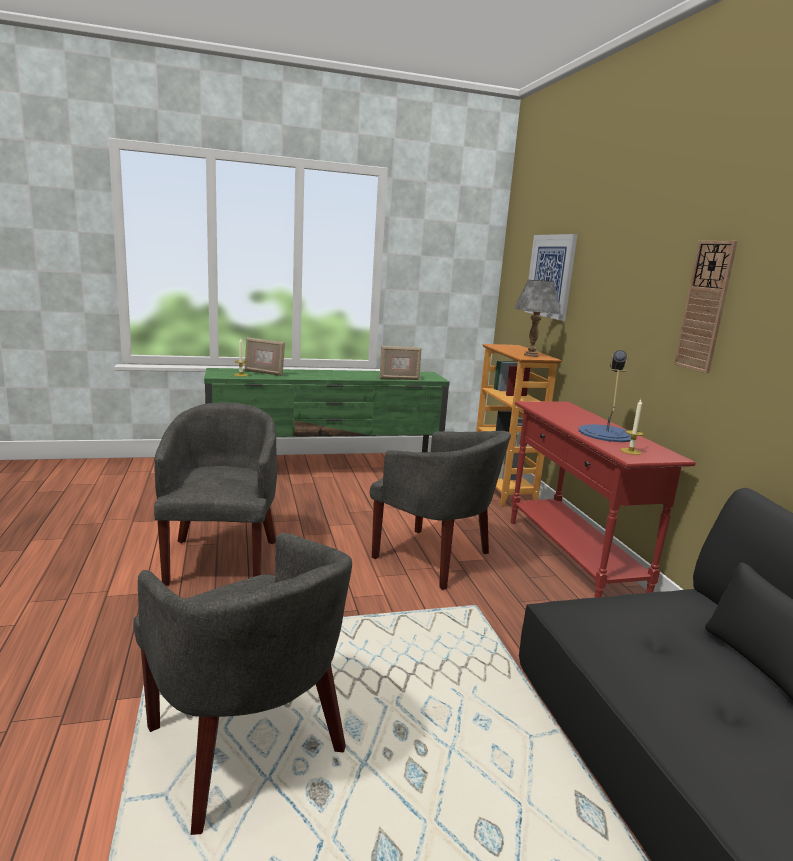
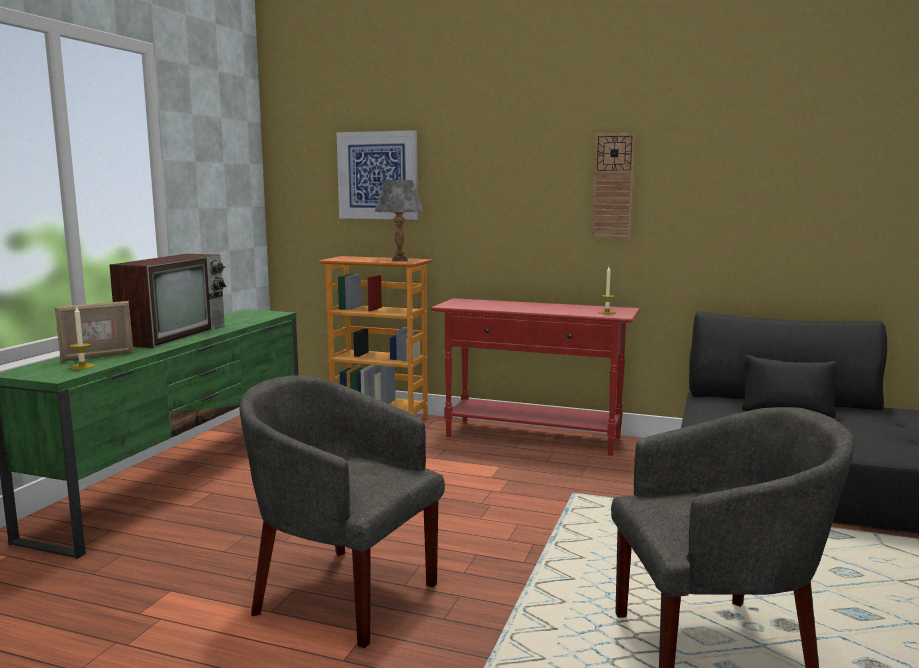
camera: 55 degrees left, 5 degrees down
(337, 373) = (174, 334): none -> television
(399, 379) = (252, 322): picture frame -> none
(435, 558) = (475, 484): grey armchair -> none
(606, 433) = (557, 308): blue table lamp -> none

